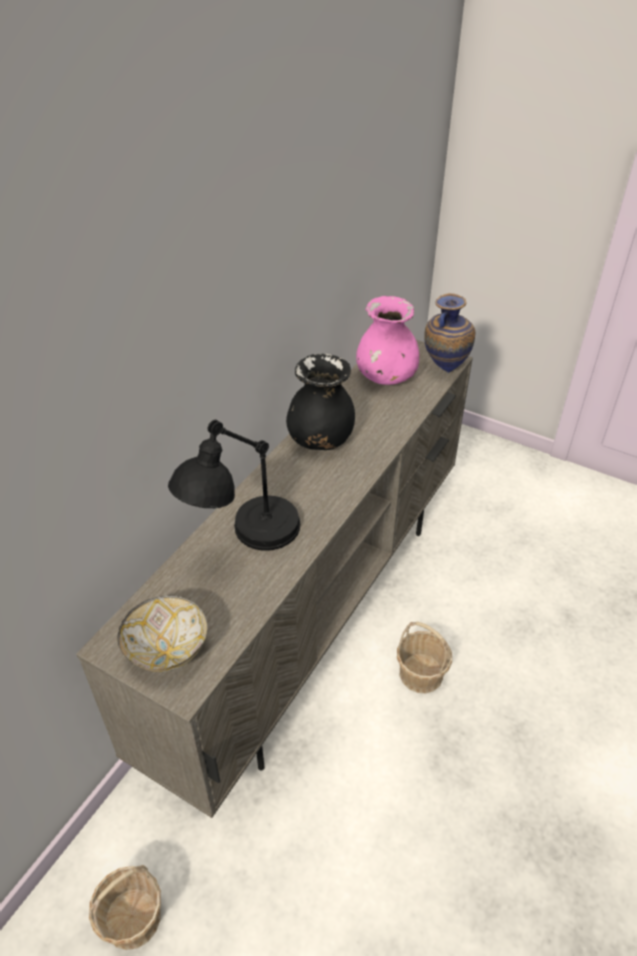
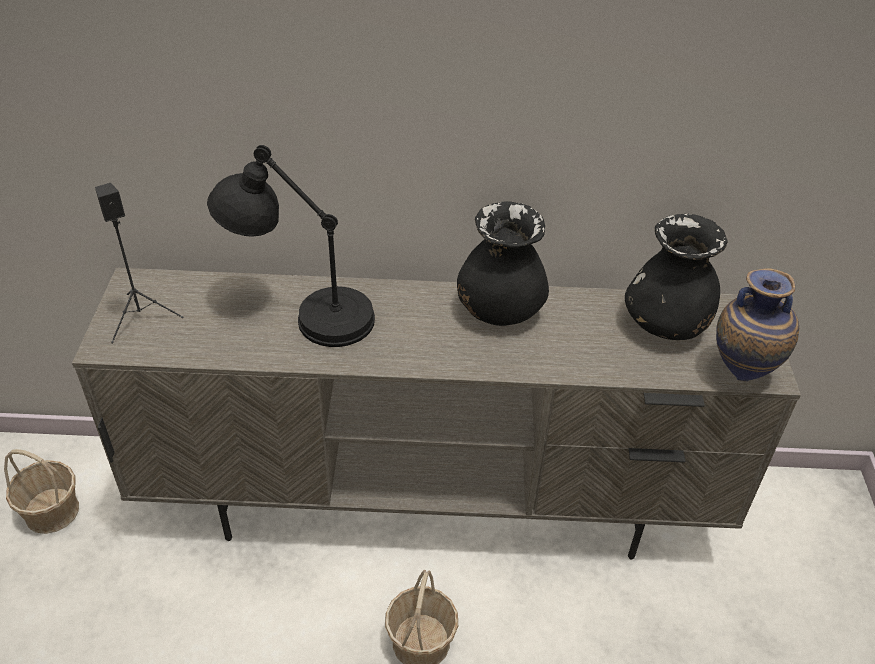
camera: 60 degrees right, 0 degrees up
(167, 650) = (142, 317): bowl -> black speaker
(386, 377) = (665, 325): pink vase -> black vase

